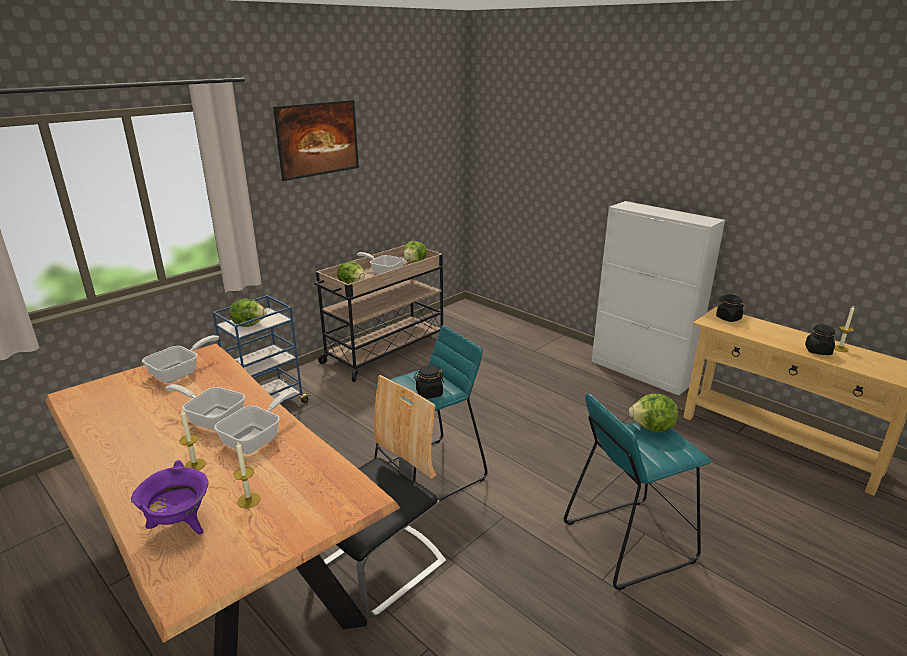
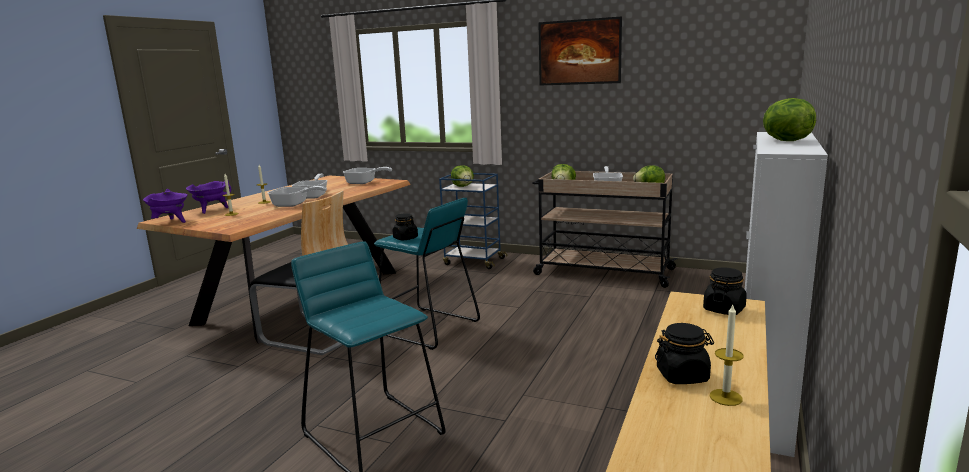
camera: 70 degrees right, 10 degrees down
(231, 574) = (171, 222): none -> purple cooking pot
(652, 428) = (392, 310): lettuce -> lettuce (785, 141)

